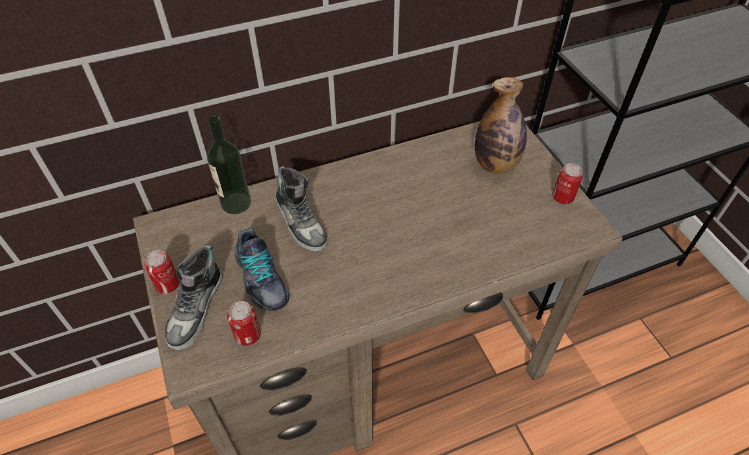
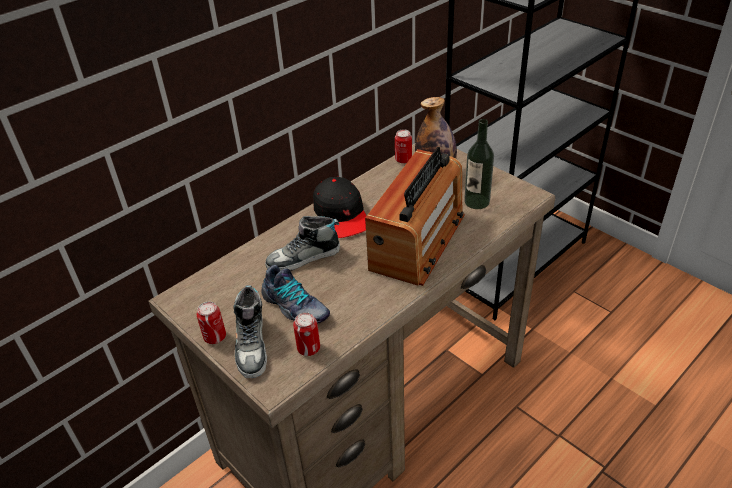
camera: 20 degrees left, 10 degrees down
(236, 203) = (237, 261): bottle -> bottle (476, 201)
(301, 222) = (303, 258): shoe -> shoe turned 120 degrees clockwise
(368, 183) = (342, 215): none -> black cap
(431, 244) = (418, 241): none -> radio
(562, 197) = (498, 182): can -> can (403, 160)

